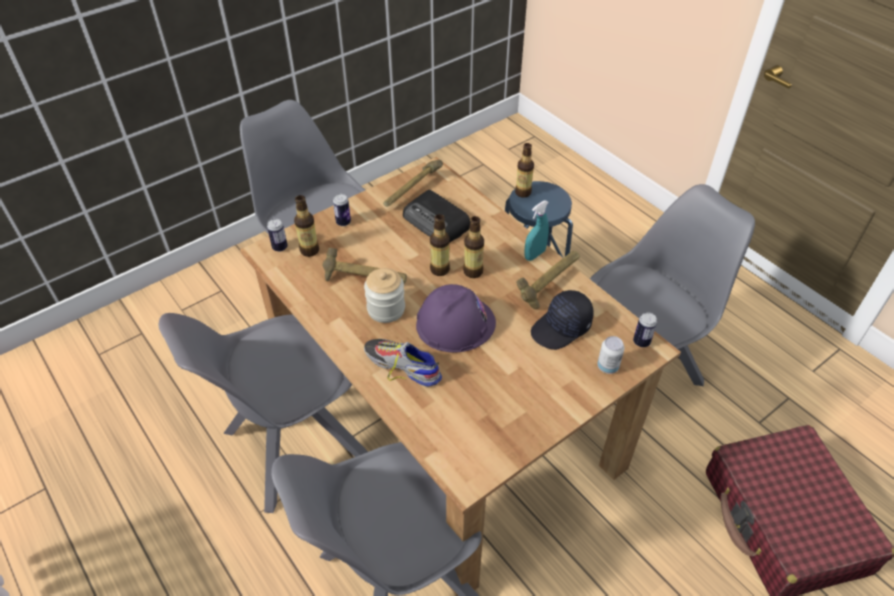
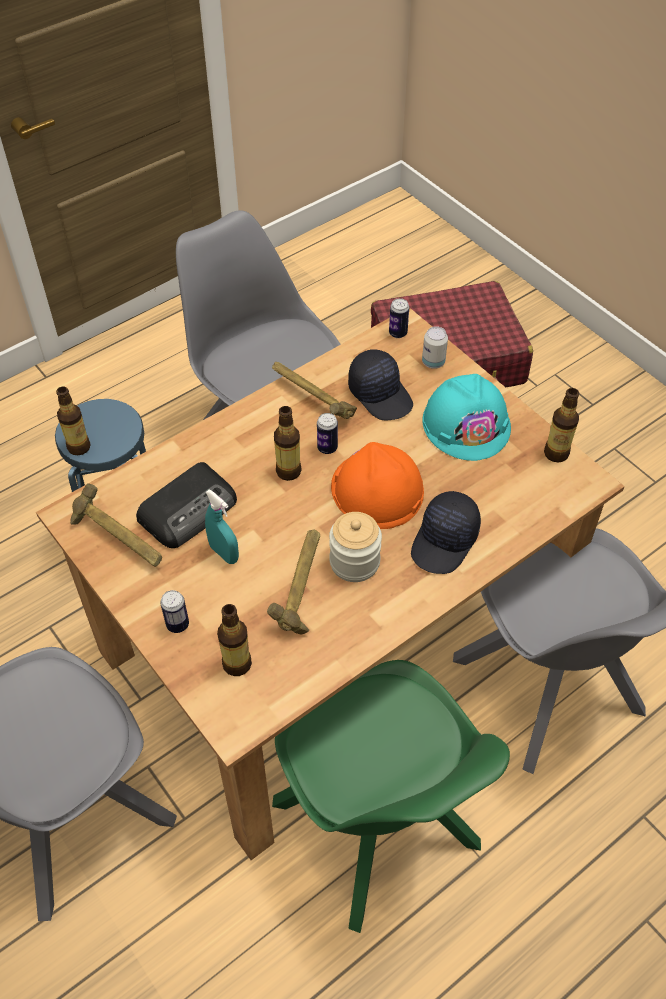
camera: 90 degrees left, 5 degrees up
(280, 247) = (227, 706): can -> can (327, 448)
(291, 446) = (378, 829): grey chair -> green chair
(402, 365) = (445, 541): shoe -> black cap
(439, 269) = (283, 505): bottle -> bottle (556, 453)
(455, 323) = (377, 490): purple hard hat -> orange hard hat
(532, 387) = (466, 424): none -> turquoise hard hat
(534, 255) = (260, 410): turquoise spray bottle -> turquoise spray bottle (224, 553)

